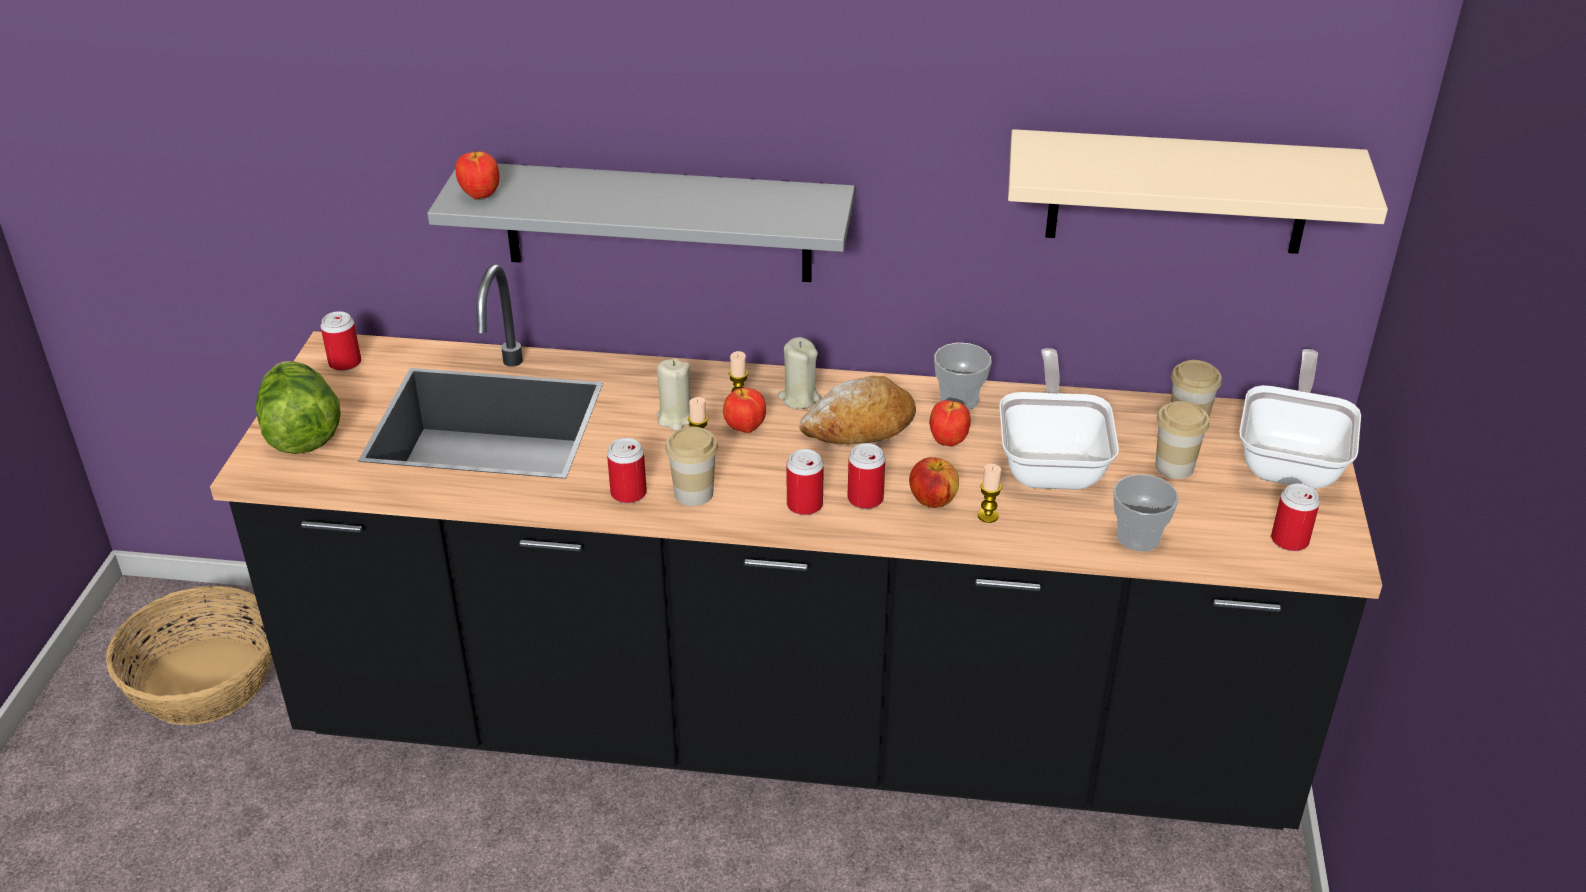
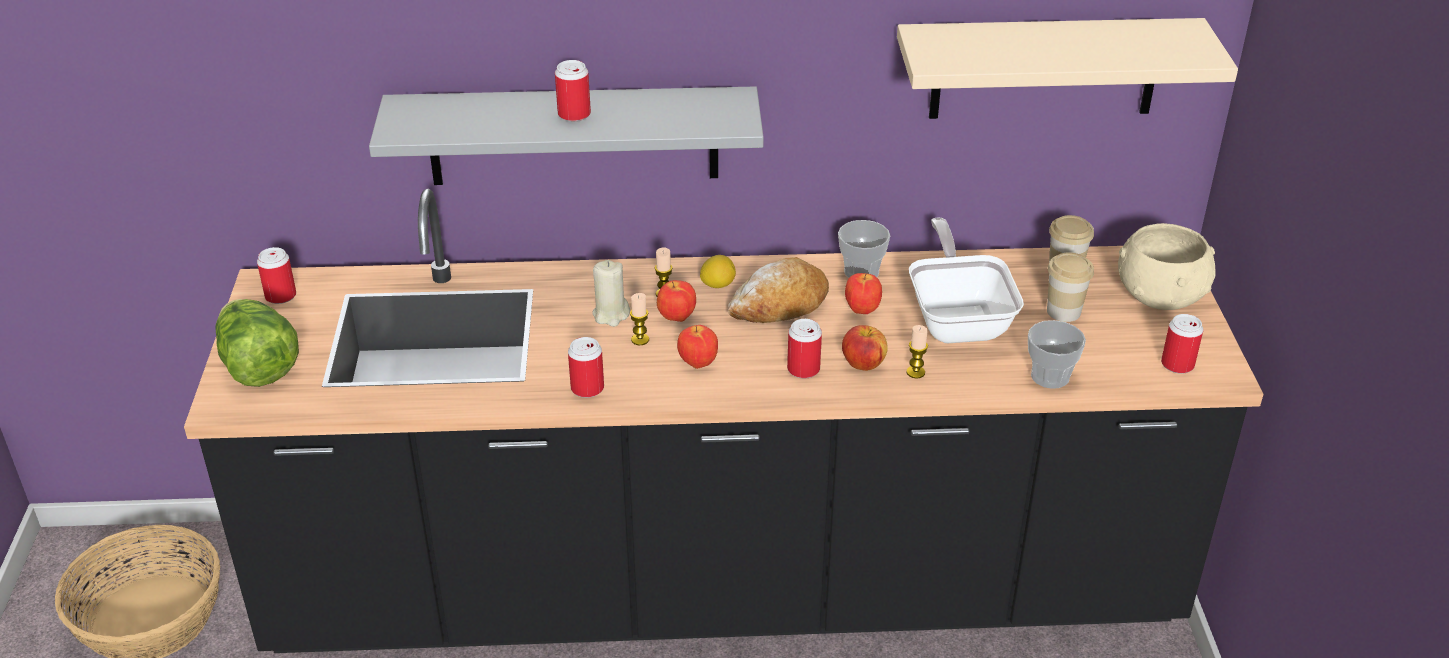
camera: 10 degrees left, 0 degrees up
(479, 196) = (414, 125): apple -> apple (697, 363)
(694, 493) = (647, 381): cup -> none
(799, 398) = (718, 285): beige candle -> lemon
(804, 505) = (751, 381): can -> can (574, 114)
(1292, 460) = (1161, 295): frying pan -> beige bowl

